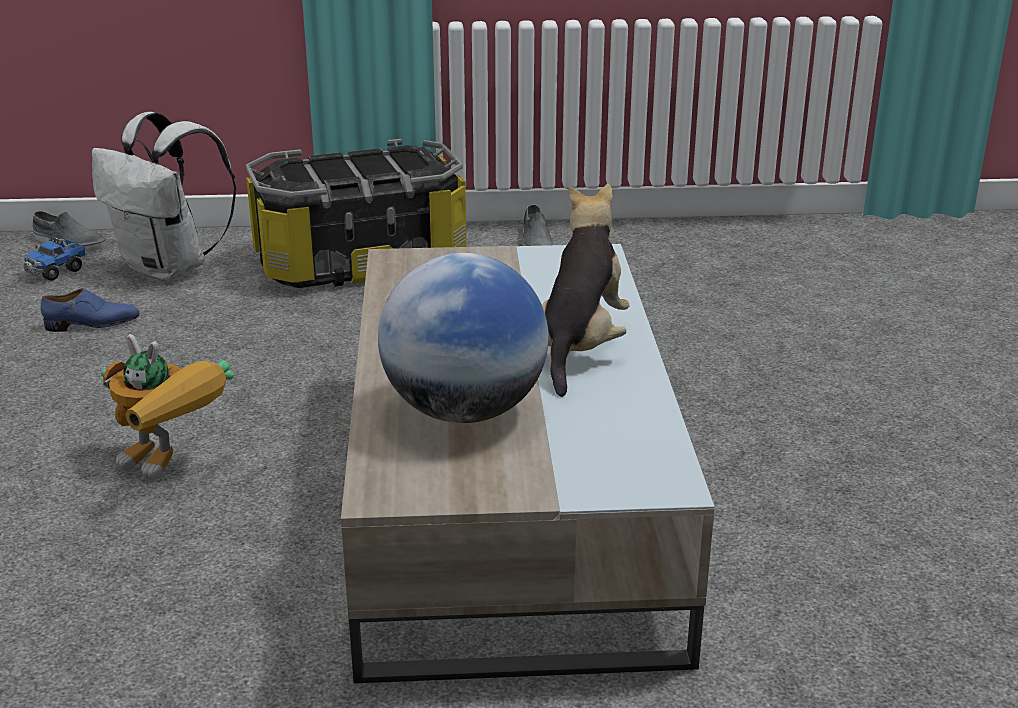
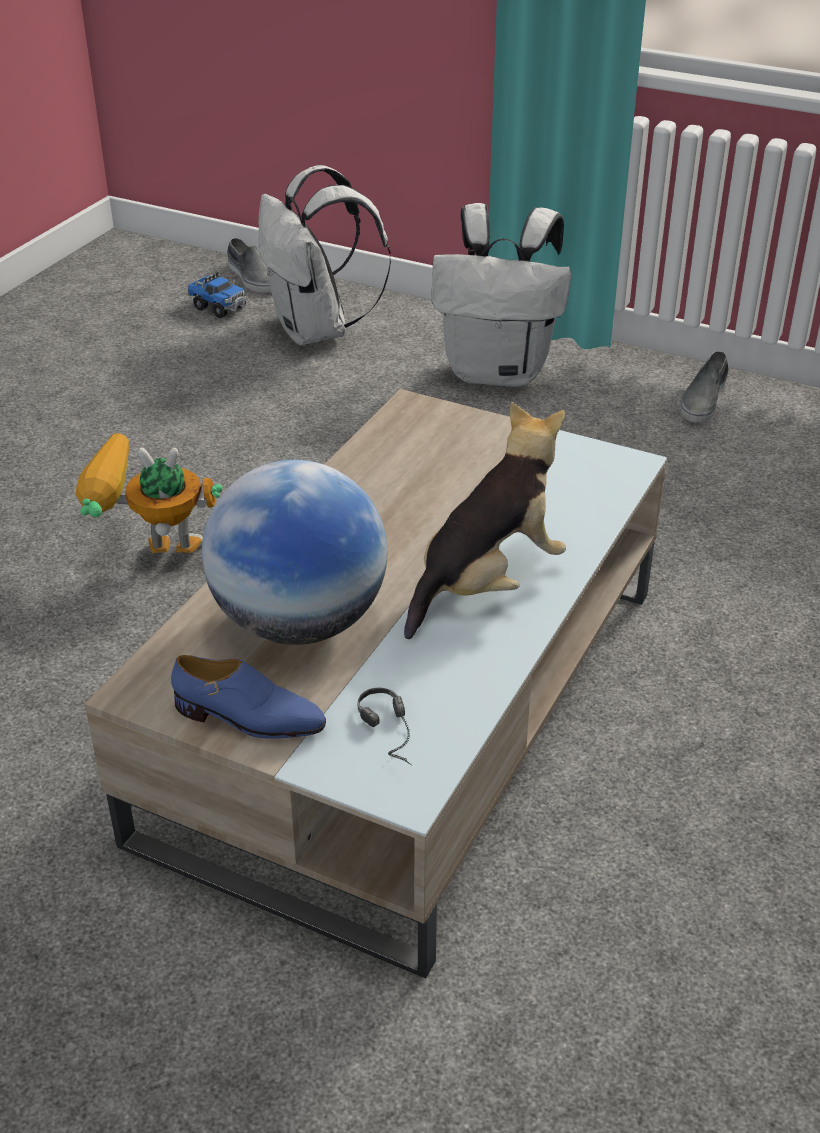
camera: 30 degrees right, 10 degrees up
(56, 271) = (219, 307): toy truck -> toy truck turned 120 degrees counterclockwise
(92, 324) = (204, 377): blue shoe -> blue shoe (249, 718)
(173, 467) = (150, 558): toy robot -> toy robot turned 120 degrees clockwise
(360, 261) = (499, 372): storage box -> white backpack
(625, 457) = (396, 738): none -> headphones

